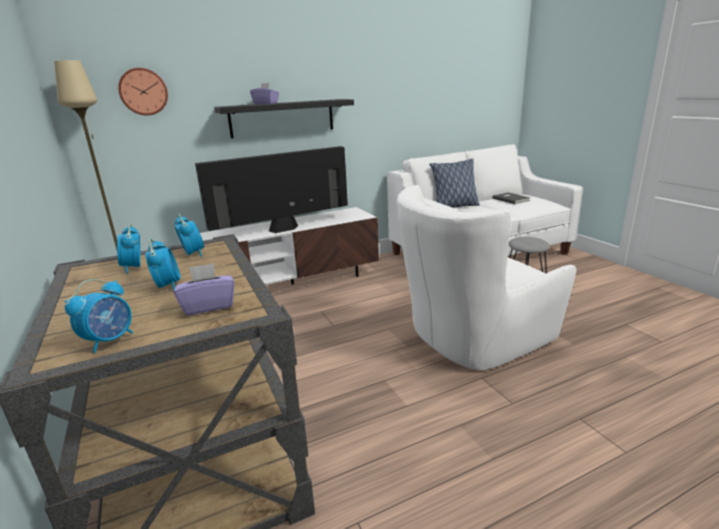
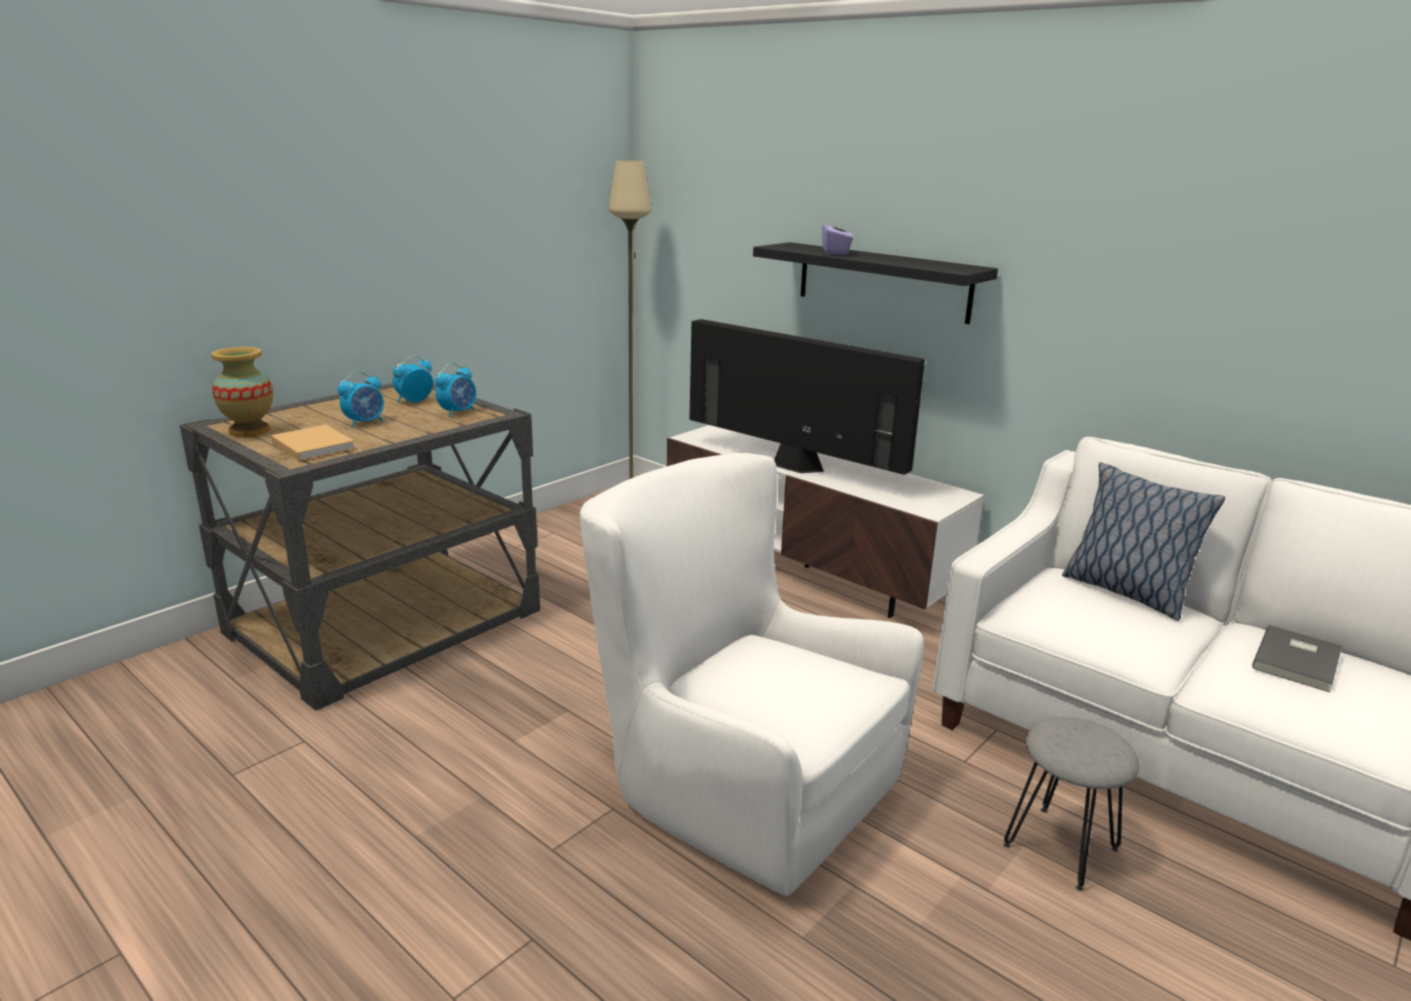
camera: 65 degrees right, 0 degrees up
(110, 340) = (250, 431): alarm clock -> vase
(143, 92) = (715, 206): wall clock -> none
(209, 306) = (312, 445): purple tissue box -> beige book

